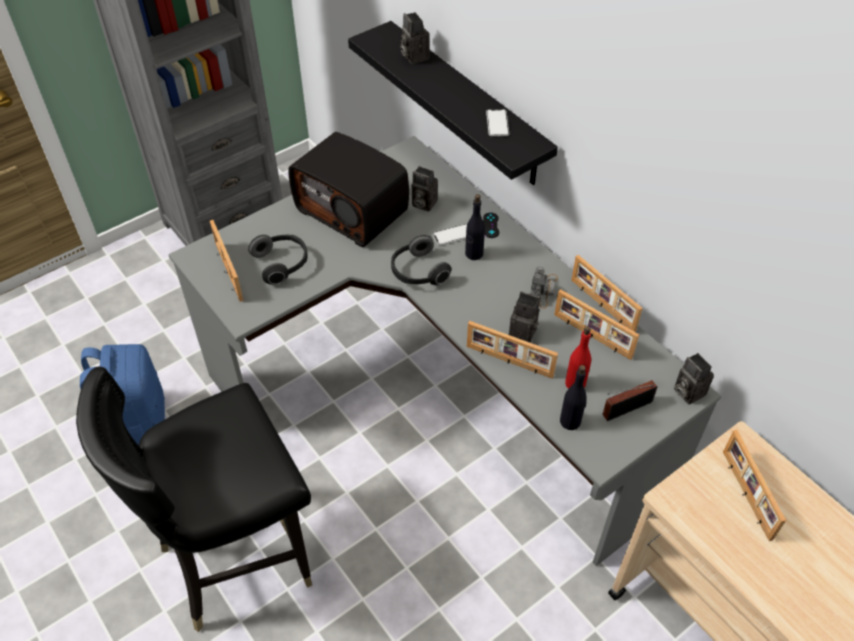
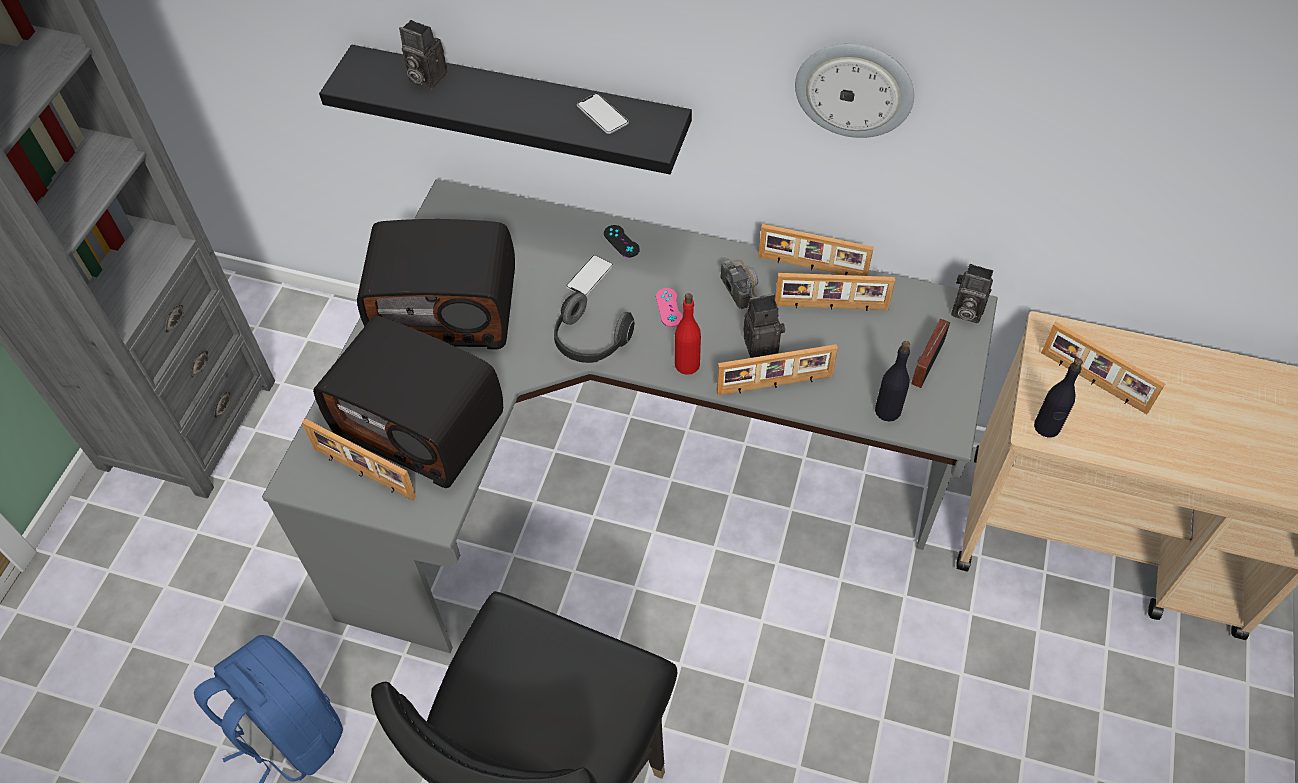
camera: 35 degrees left, 5 degrees up
(282, 264) = (422, 424): headphones -> radio
(422, 203) = (522, 257): camera -> none
(474, 254) = (632, 285): black bottle -> black bottle (1047, 427)
(484, 279) = (669, 307): none -> pink game controller
(575, 383) = (858, 367): red bottle -> red bottle (687, 364)
(655, 173) = (854, 89): none -> wall clock

